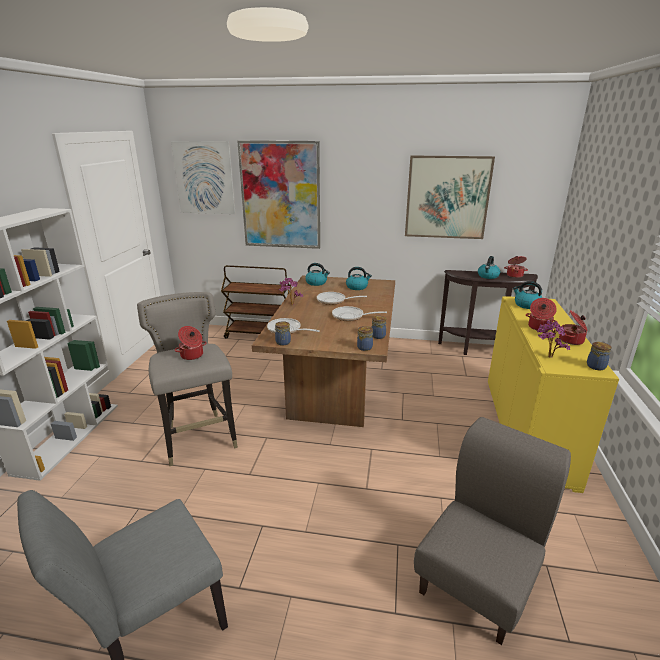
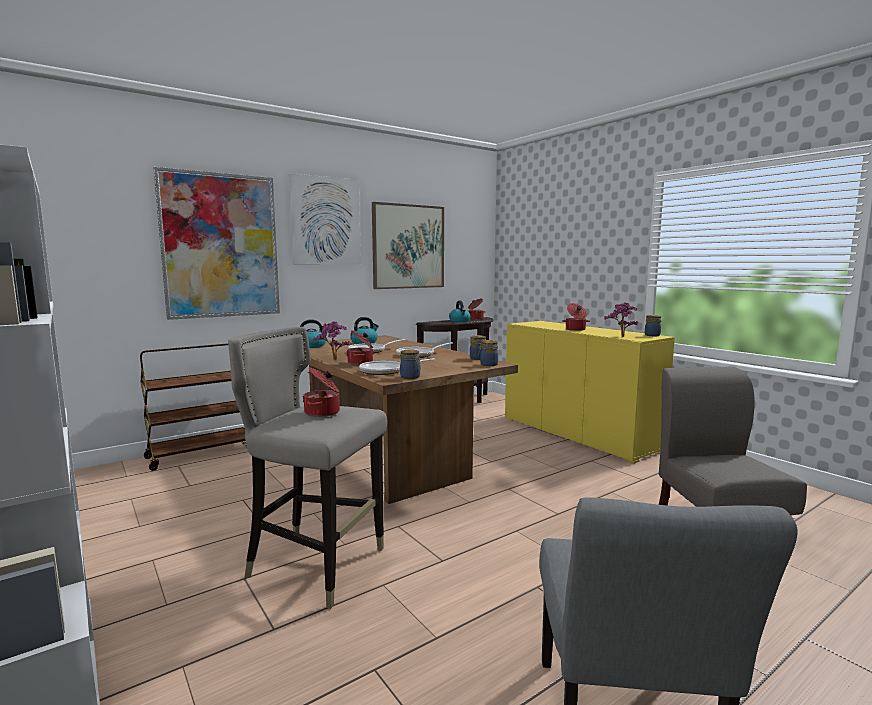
camera: 45 degrees left, 15 degrees down
(204, 178) = (89, 219): picture -> picture (325, 221)
(526, 305) = (536, 324): kettle -> none
(572, 340) = (608, 330): cooking pot -> cooking pot (361, 363)

